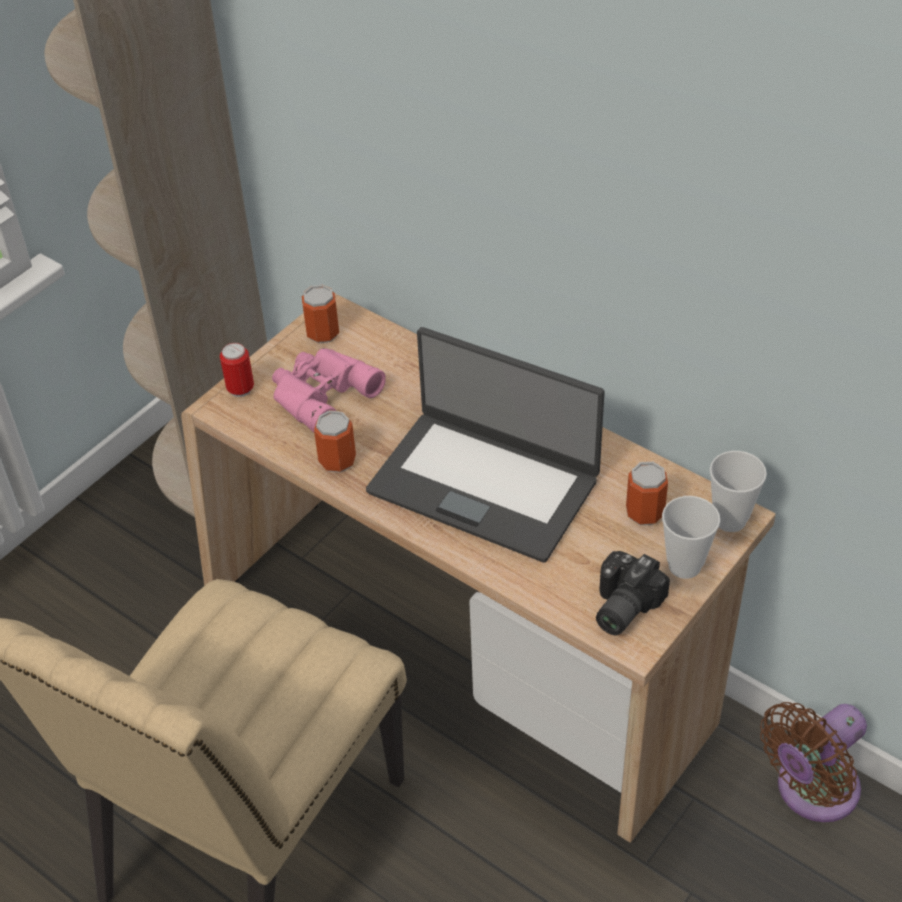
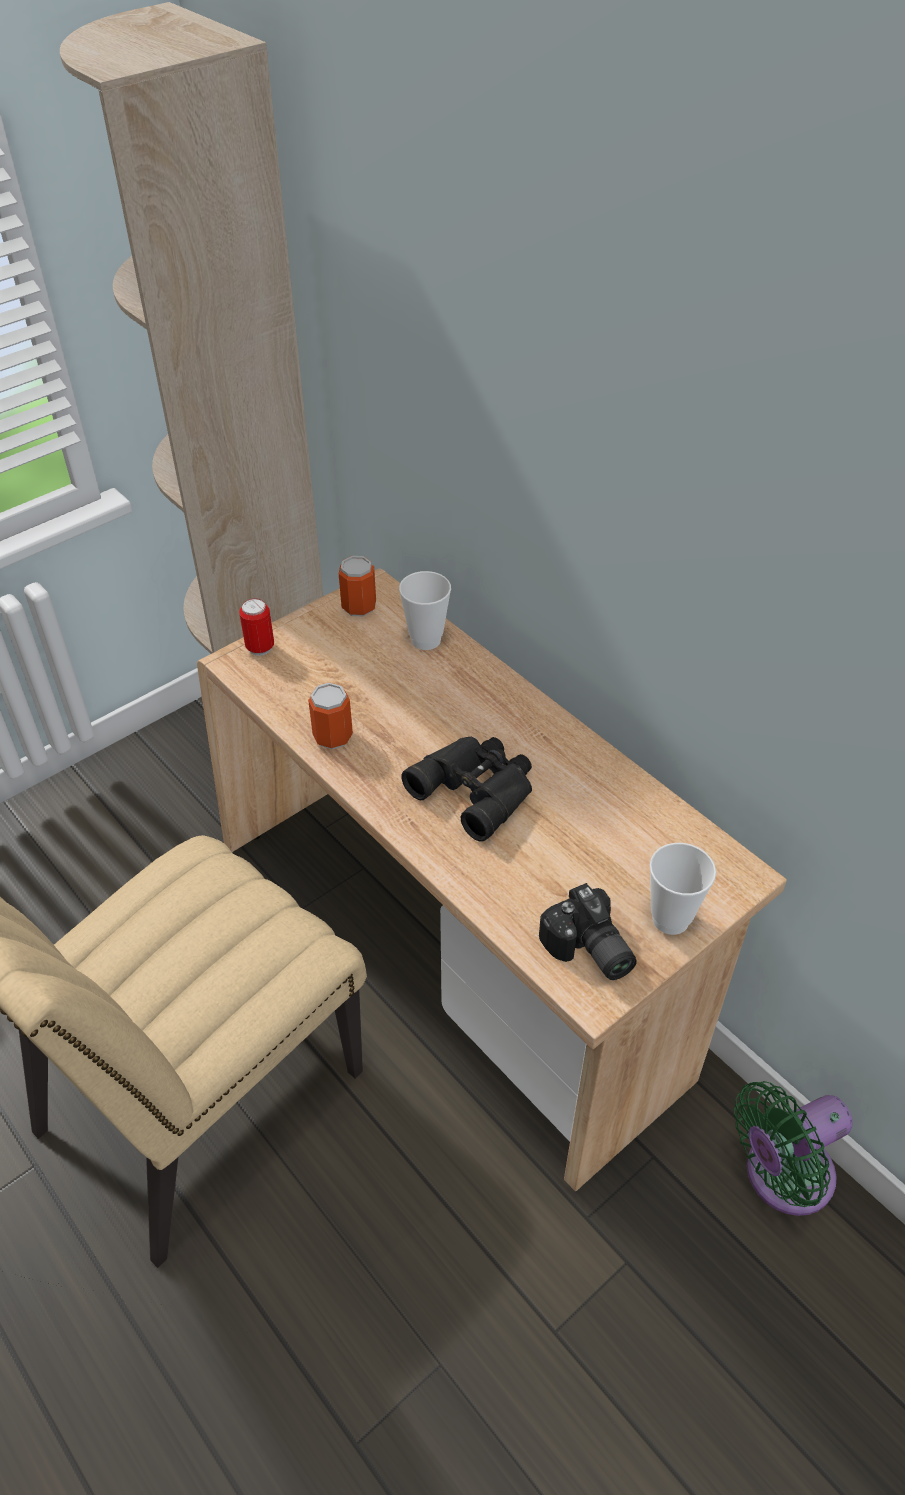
camera: 10 degrees right, 0 degrees up
(320, 394) = (337, 666): pink binoculars -> none
(484, 483) = (477, 788): laptop -> black binoculars
(620, 606) = (587, 951): camera -> camera turned 75 degrees counterclockwise
(644, 513) = (641, 851): can -> none
(730, 520) = (734, 877): cup -> cup (426, 640)
(811, 791) = (781, 1176): brown fan -> green fan

